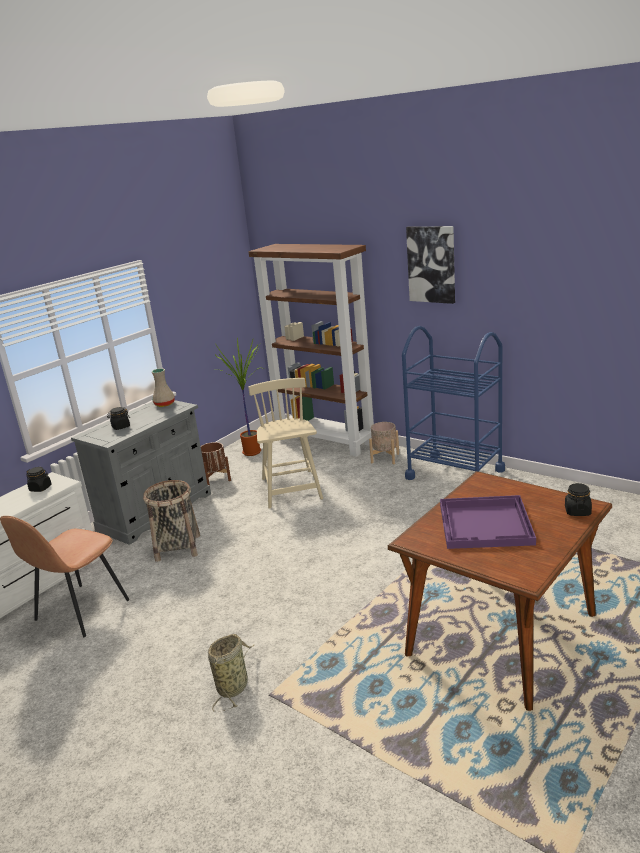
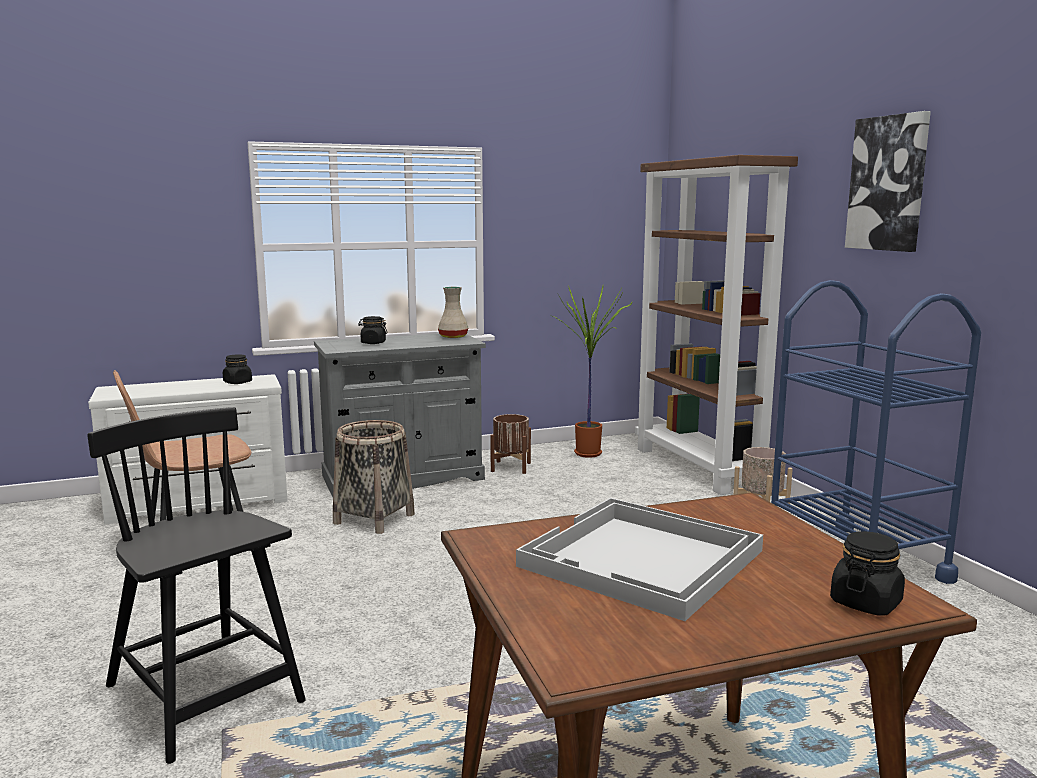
camera: 30 degrees right, 10 degrees down
(234, 686) = (205, 696): basket -> black chair
(291, 489) = (584, 504): beige chair -> none
(486, 524) = (642, 559): purple tray -> white tray

